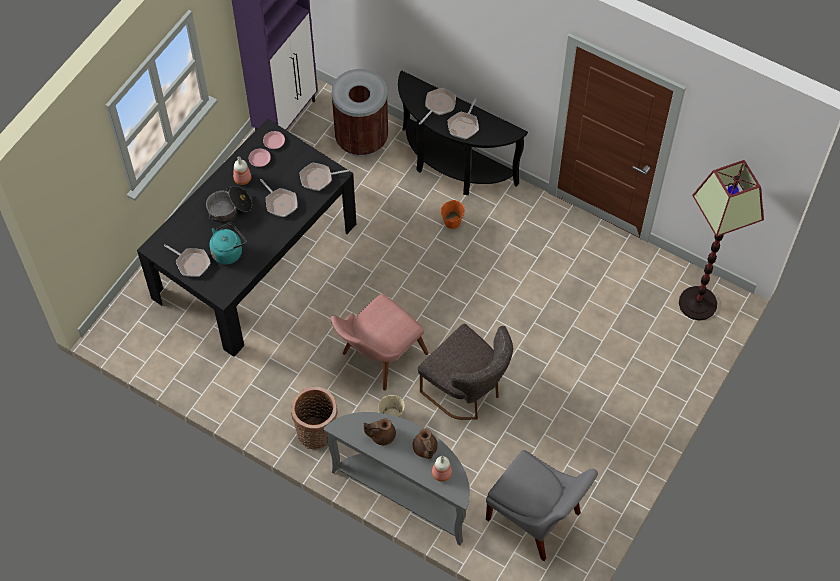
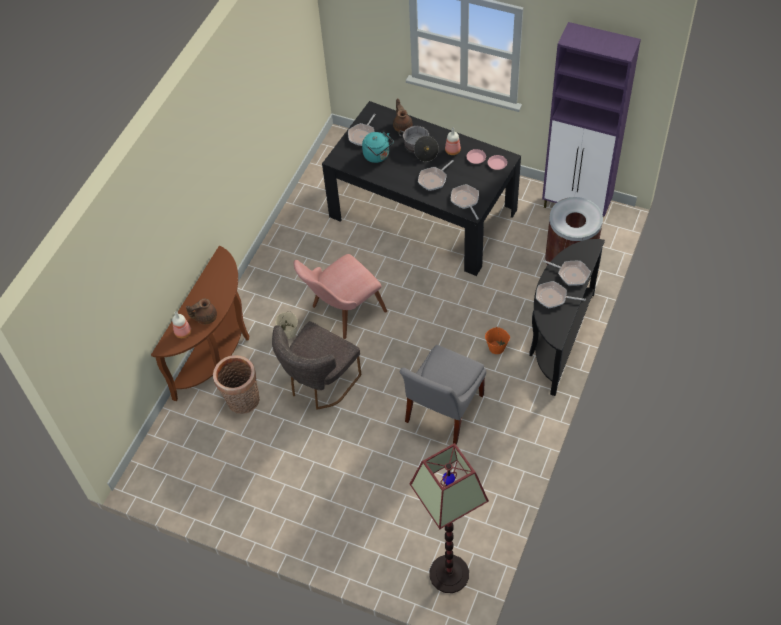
camera: 85 degrees right, 5 degrees down
(317, 434) = (265, 284): basket -> basket (242, 402)
(377, 359) = (341, 313): pink chair -> pink chair turned 75 degrees counterclockwise
(381, 435) = (216, 285): brown teapot -> brown teapot (402, 126)
(406, 492) = (218, 353): grey console table -> brown console table
(536, 519) = (199, 455): grey chair -> grey chair (442, 411)

